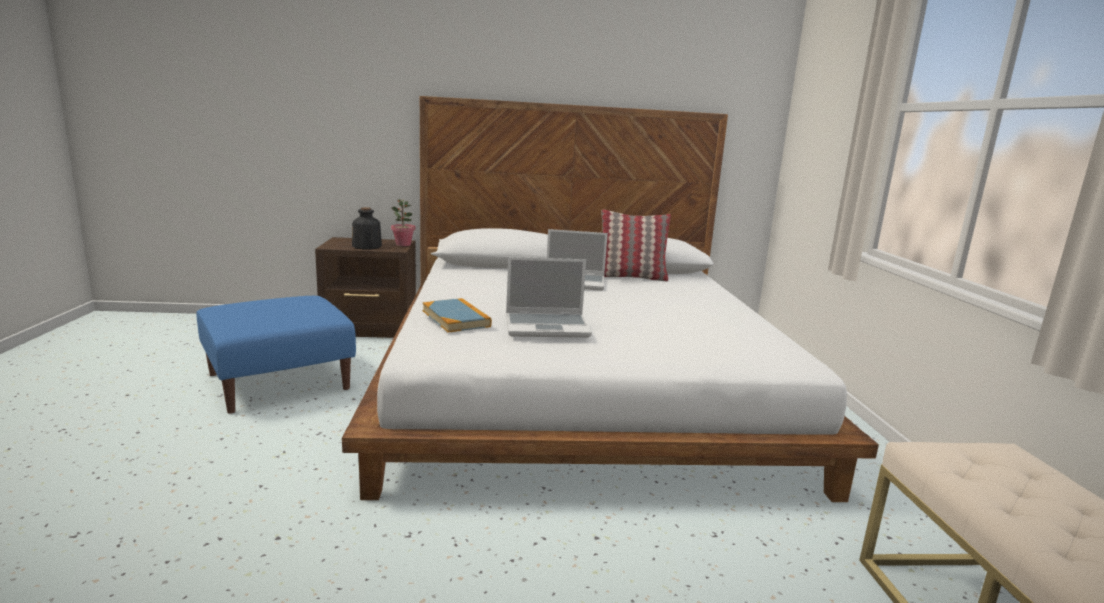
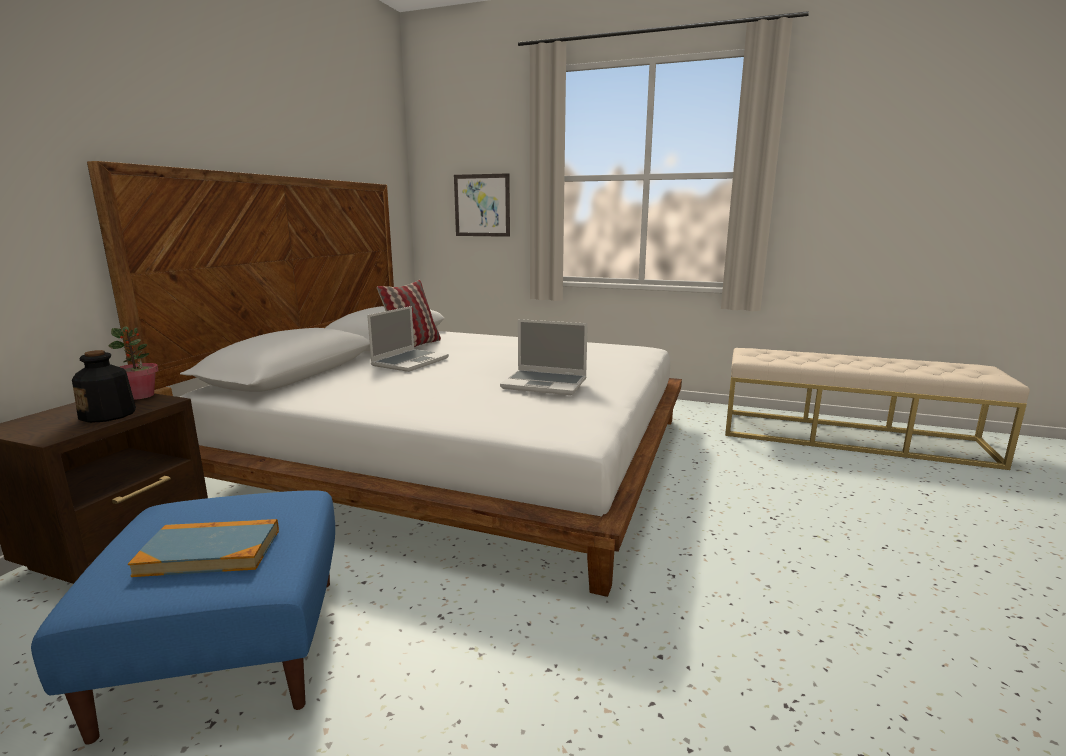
camera: 65 degrees left, 0 degrees up
(456, 318) = (498, 408): book -> book (210, 552)
(548, 327) = (545, 384): laptop -> laptop turned 90 degrees clockwise
(829, 142) = (482, 205): none -> picture

